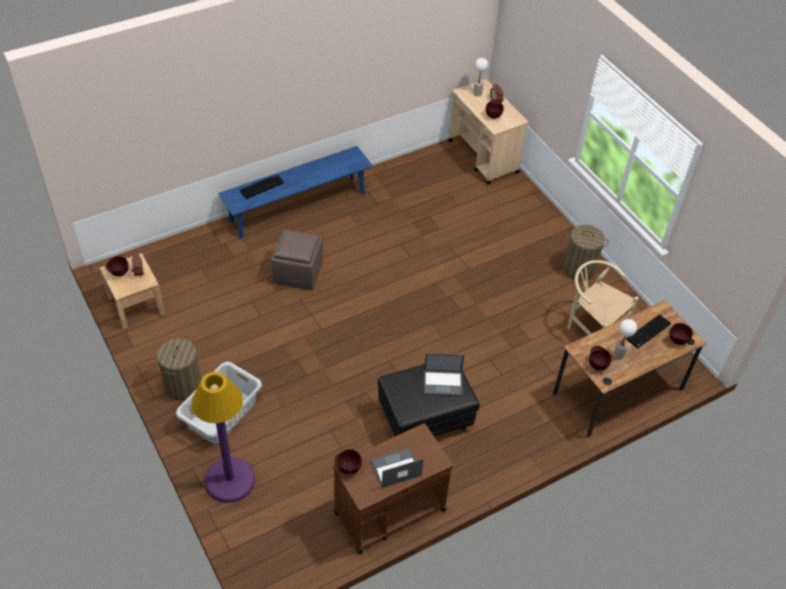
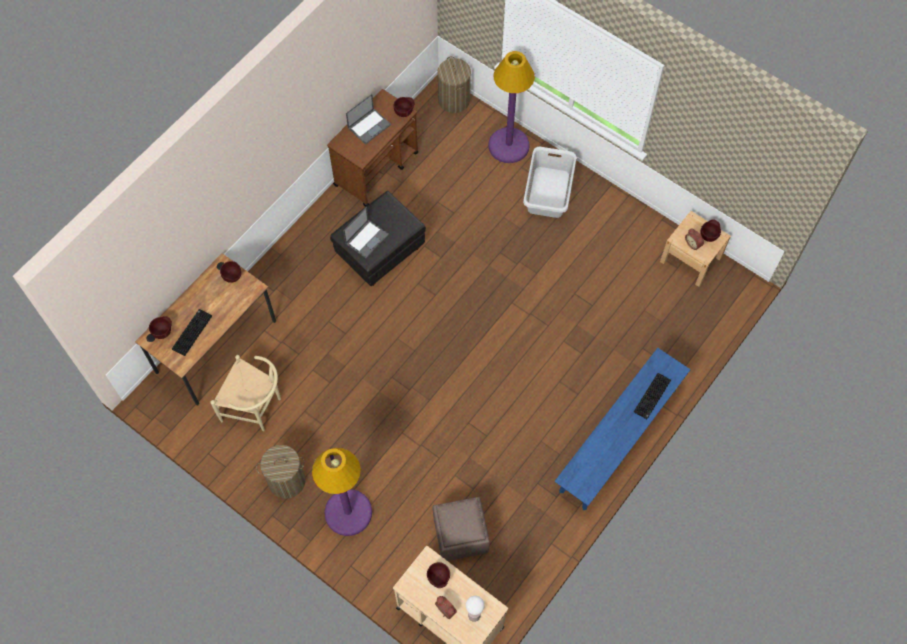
camera: 160 degrees right, 15 degrees up
(183, 385) = (595, 203): laundry basket -> laundry basket (454, 100)
(297, 272) = (569, 355): brown ottoman -> brown ottoman (461, 535)
(443, 382) = (367, 238): laptop -> laptop turned 150 degrees clockwise
(534, 234) = (348, 512): none -> purple floor lamp
(618, 355) = (216, 296): table lamp -> none

